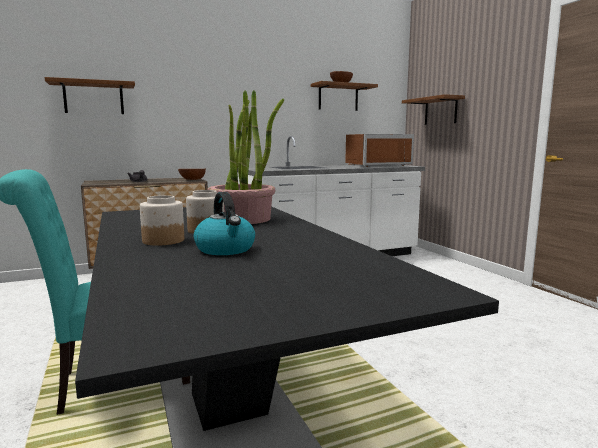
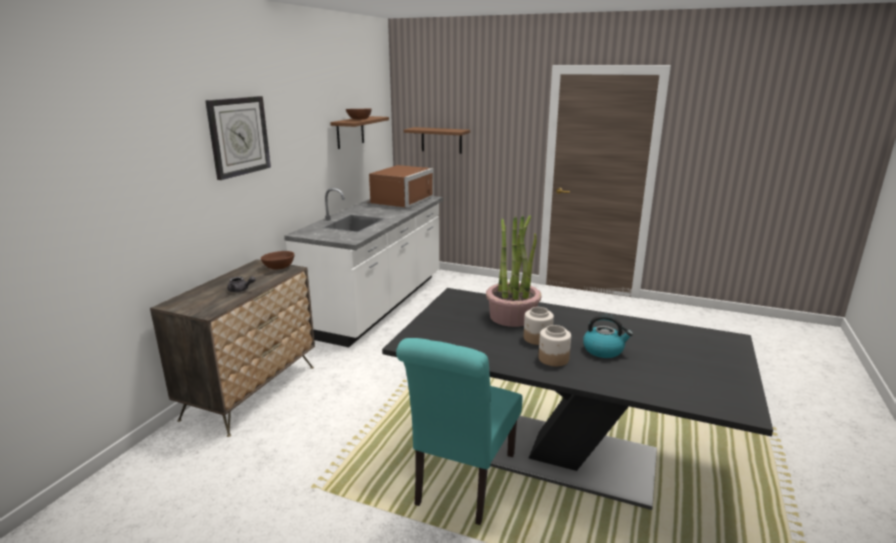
camera: 45 degrees left, 10 degrees up
(93, 98) = (141, 192): brown shelf -> none
(195, 76) = (238, 136): none -> wall clock

